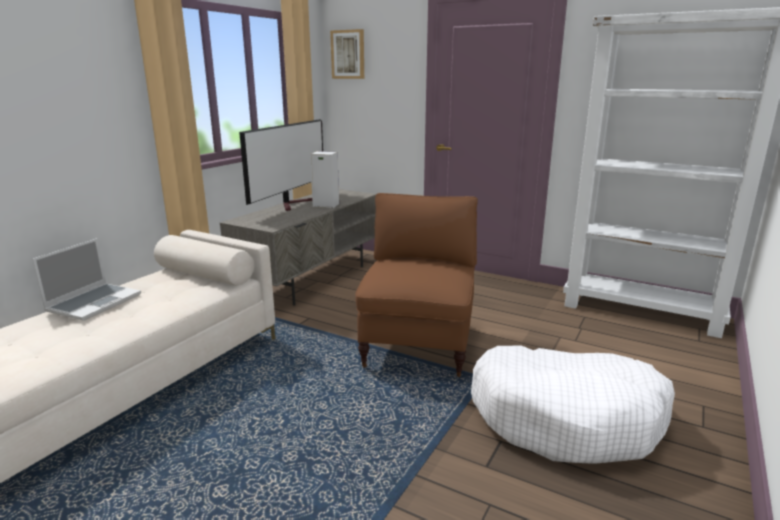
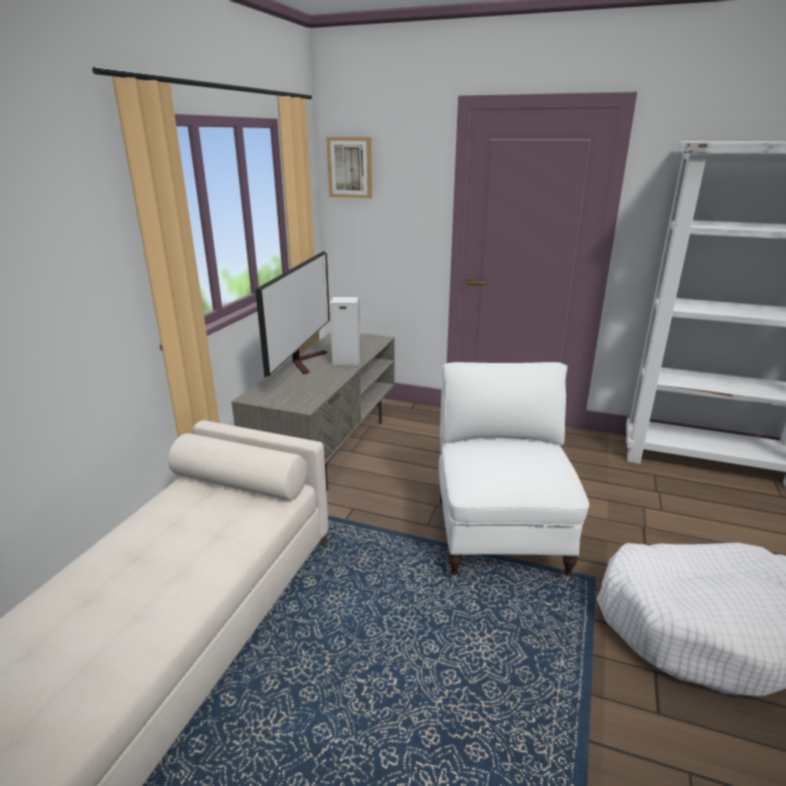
camera: 10 degrees left, 5 degrees up
(94, 302) = (120, 555): laptop -> none
(419, 344) = (499, 535): brown armchair -> white armchair

